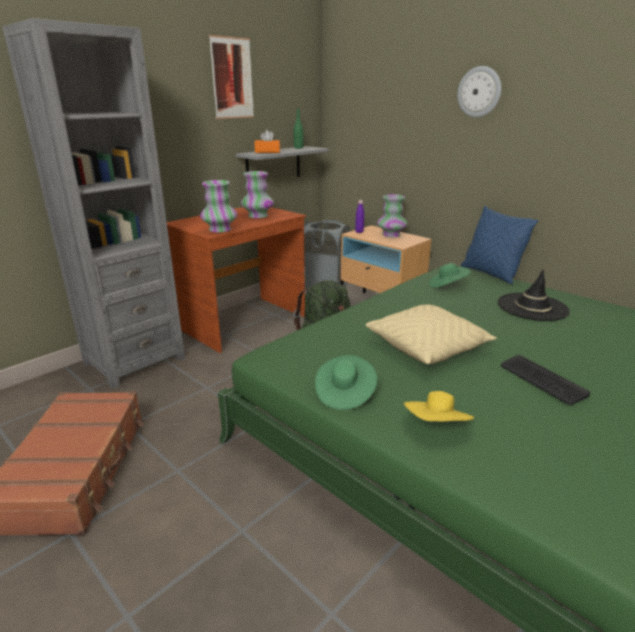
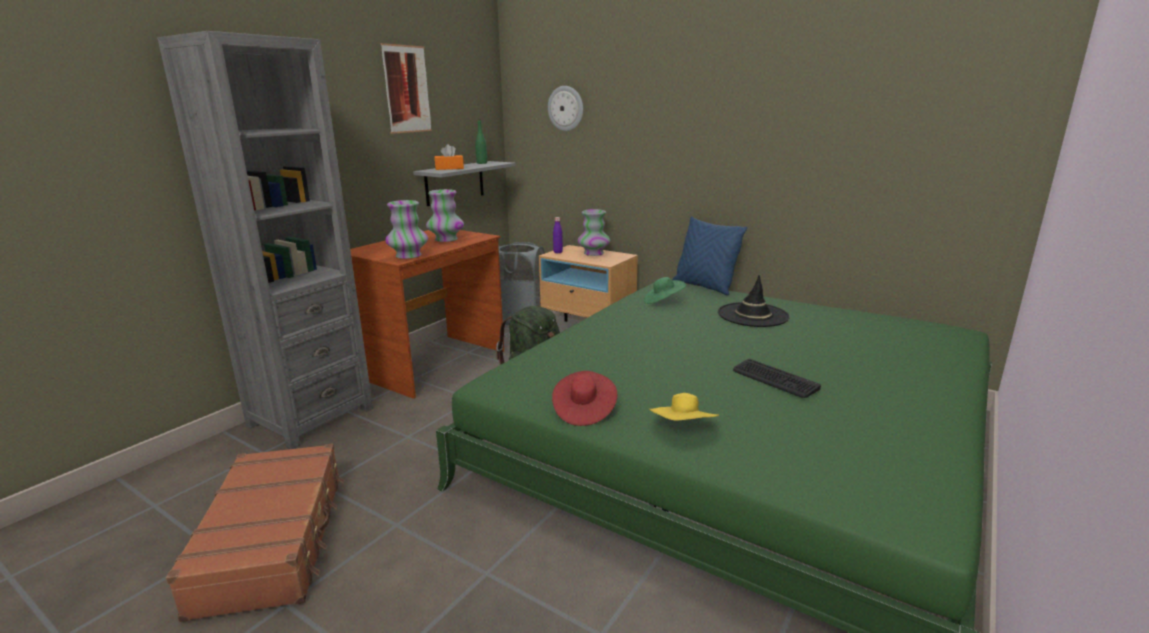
camera: 10 degrees left, 5 degrees down
(344, 394) = (584, 411): green hat -> red hat
(427, 347) = (657, 360): beige pillow -> none
(479, 92) = (675, 100): wall clock -> wall clock (566, 108)

